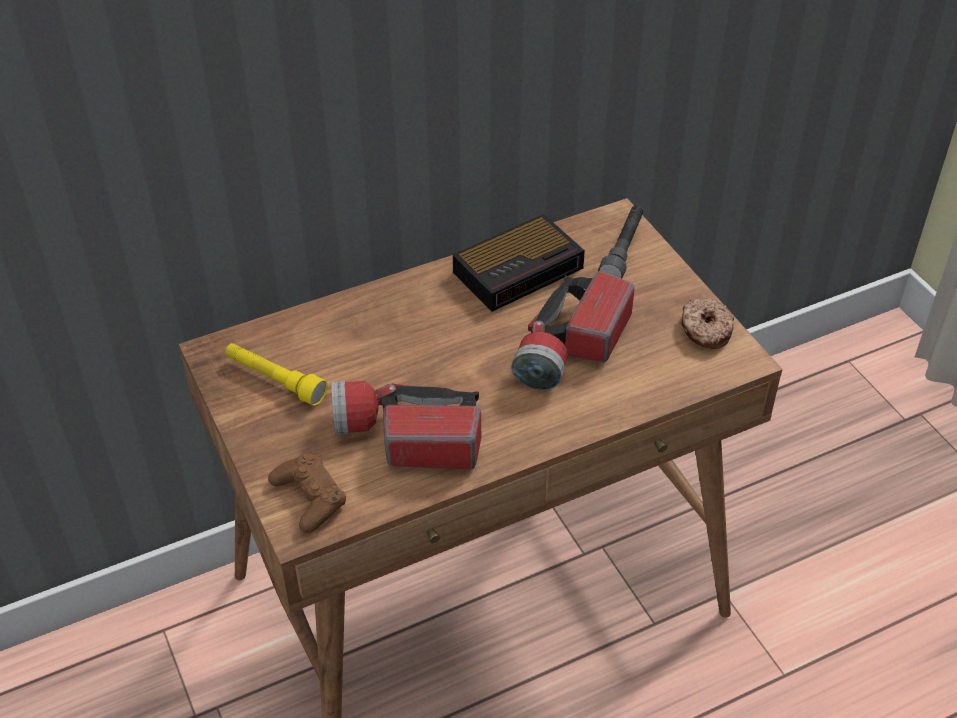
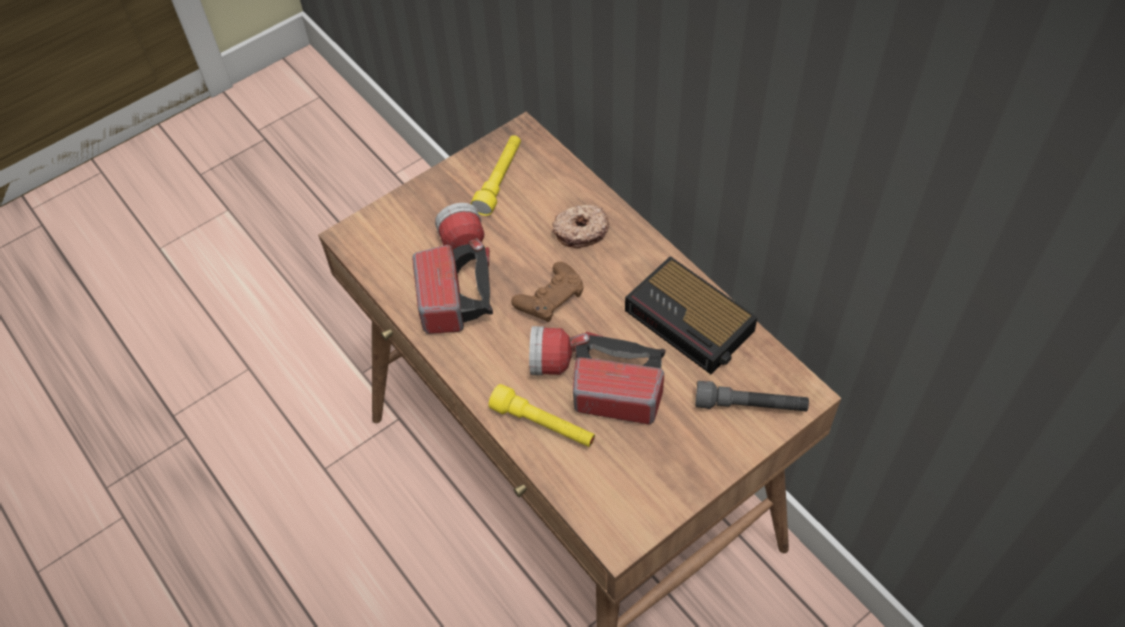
camera: 80 degrees right, 10 degrees up
(309, 498) = (381, 234): brown game controller -> brown game controller (550, 297)
(611, 392) = (543, 424): none -> yellow flashlight
(705, 330) = (651, 497): donut -> donut (580, 230)

